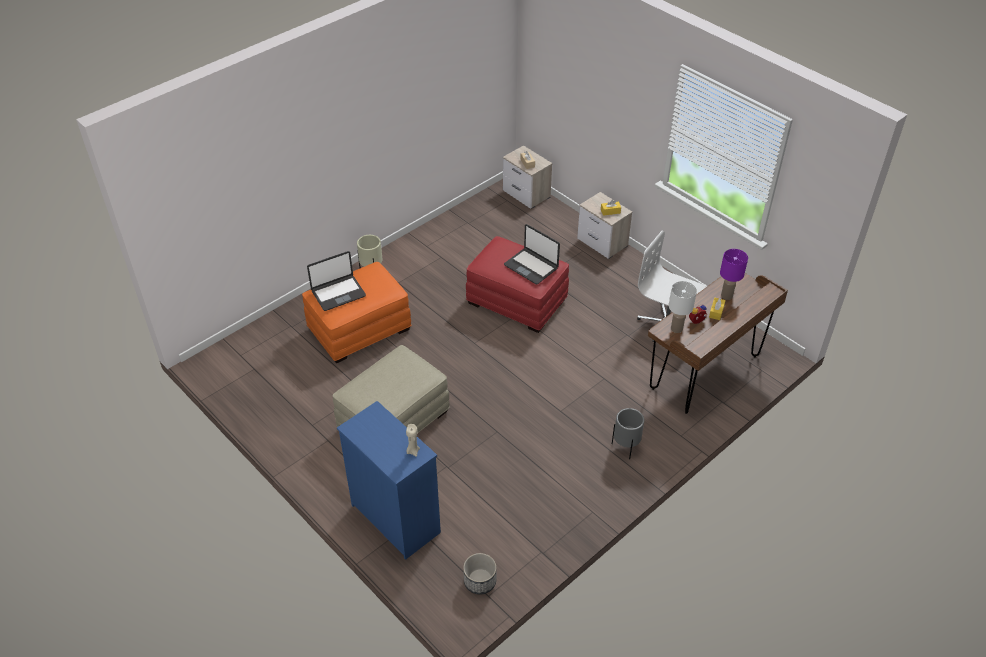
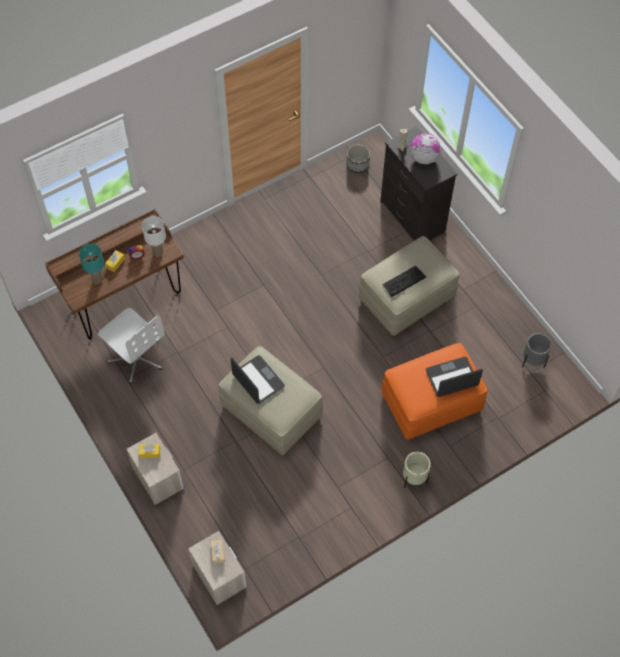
camera: 170 degrees left, 15 degrees up
(382, 440) = (423, 158): none -> globe
(395, 518) = (412, 217): blue dresser -> black dresser
(396, 372) = (404, 281): none -> keyboard
(517, 301) = (270, 411): red ottoman -> beige ottoman
(625, 447) = (221, 244): grey planter -> grey planter (532, 362)
(726, 295) = (98, 279): purple table lamp -> turquoise table lamp

